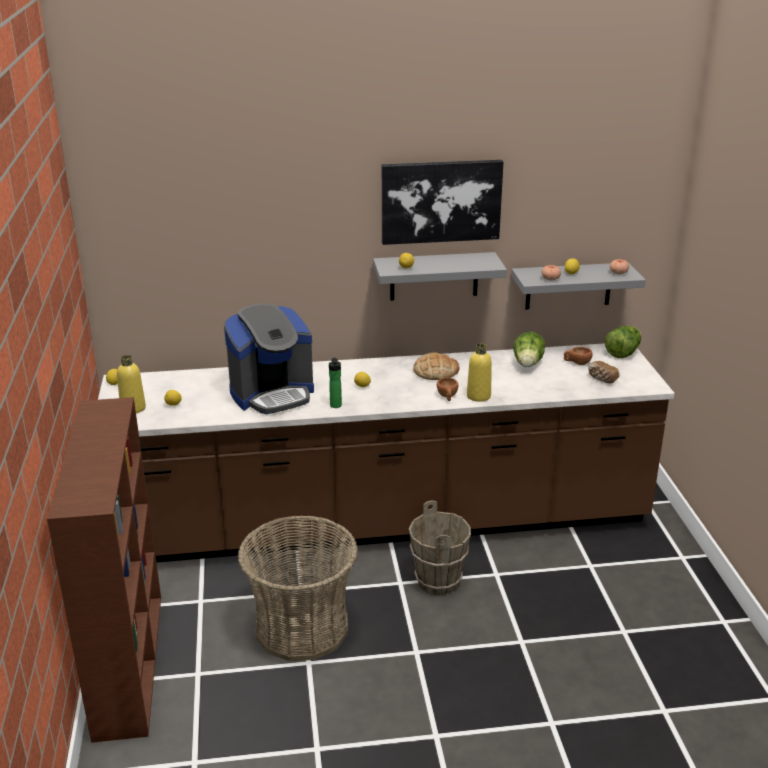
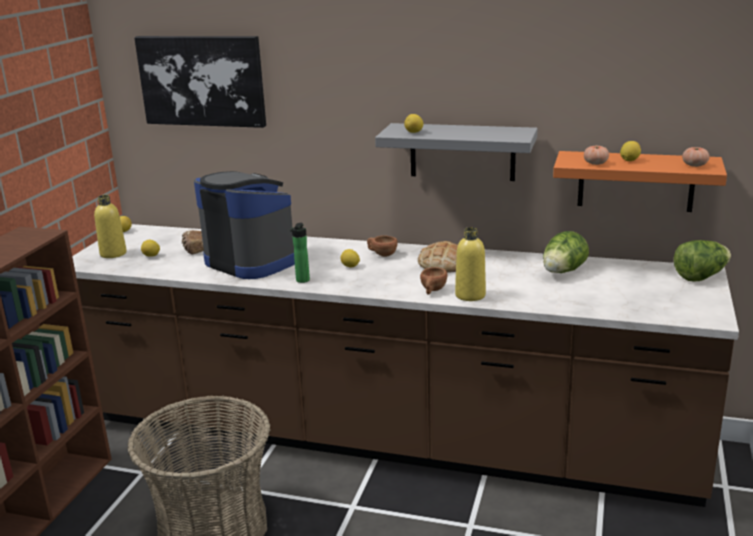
camera: 25 degrees right, 5 degrees down
(272, 394) = (252, 260): coffee machine -> coffee machine turned 135 degrees counterclockwise
(439, 581) = (397, 516): brown bucket -> none
(441, 201) = (468, 58): picture -> picture (202, 80)
(568, 286) = (635, 181): grey shelf -> orange shelf
(577, 363) = (628, 279): brown cup -> brown cup (381, 254)
(602, 379) = (646, 300): bread -> bread (194, 250)

